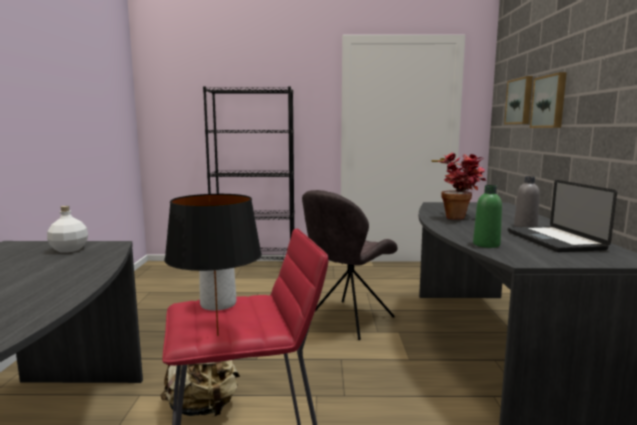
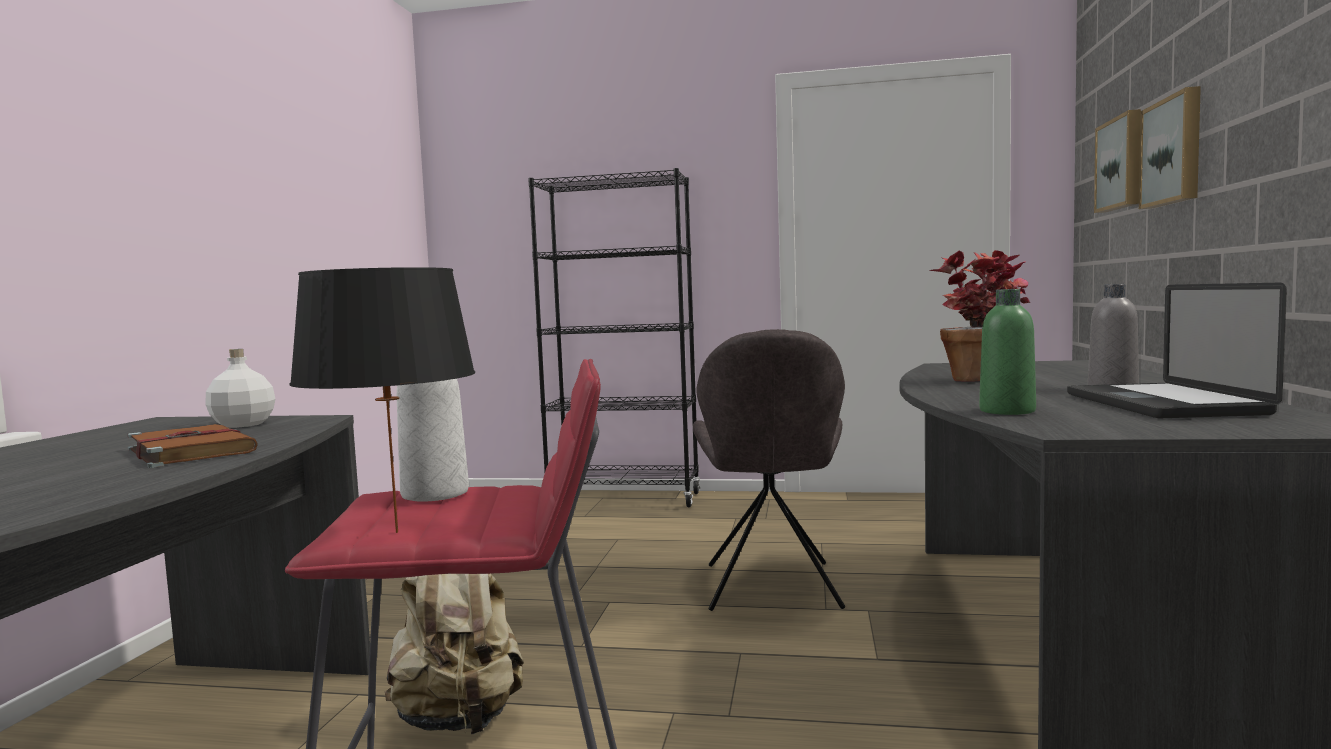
camera: 10 degrees right, 5 degrees down
(55, 274) = (190, 450): none -> brown book
(347, 320) = (771, 588): grey chair -> grey chair turned 45 degrees counterclockwise

